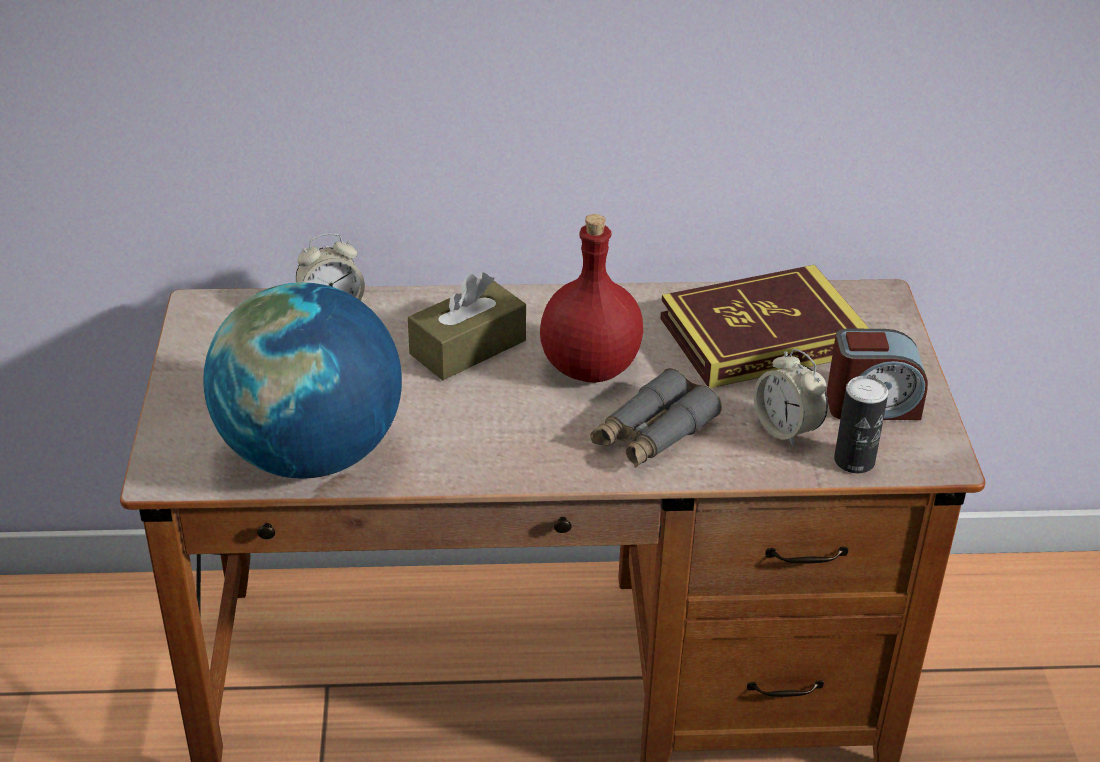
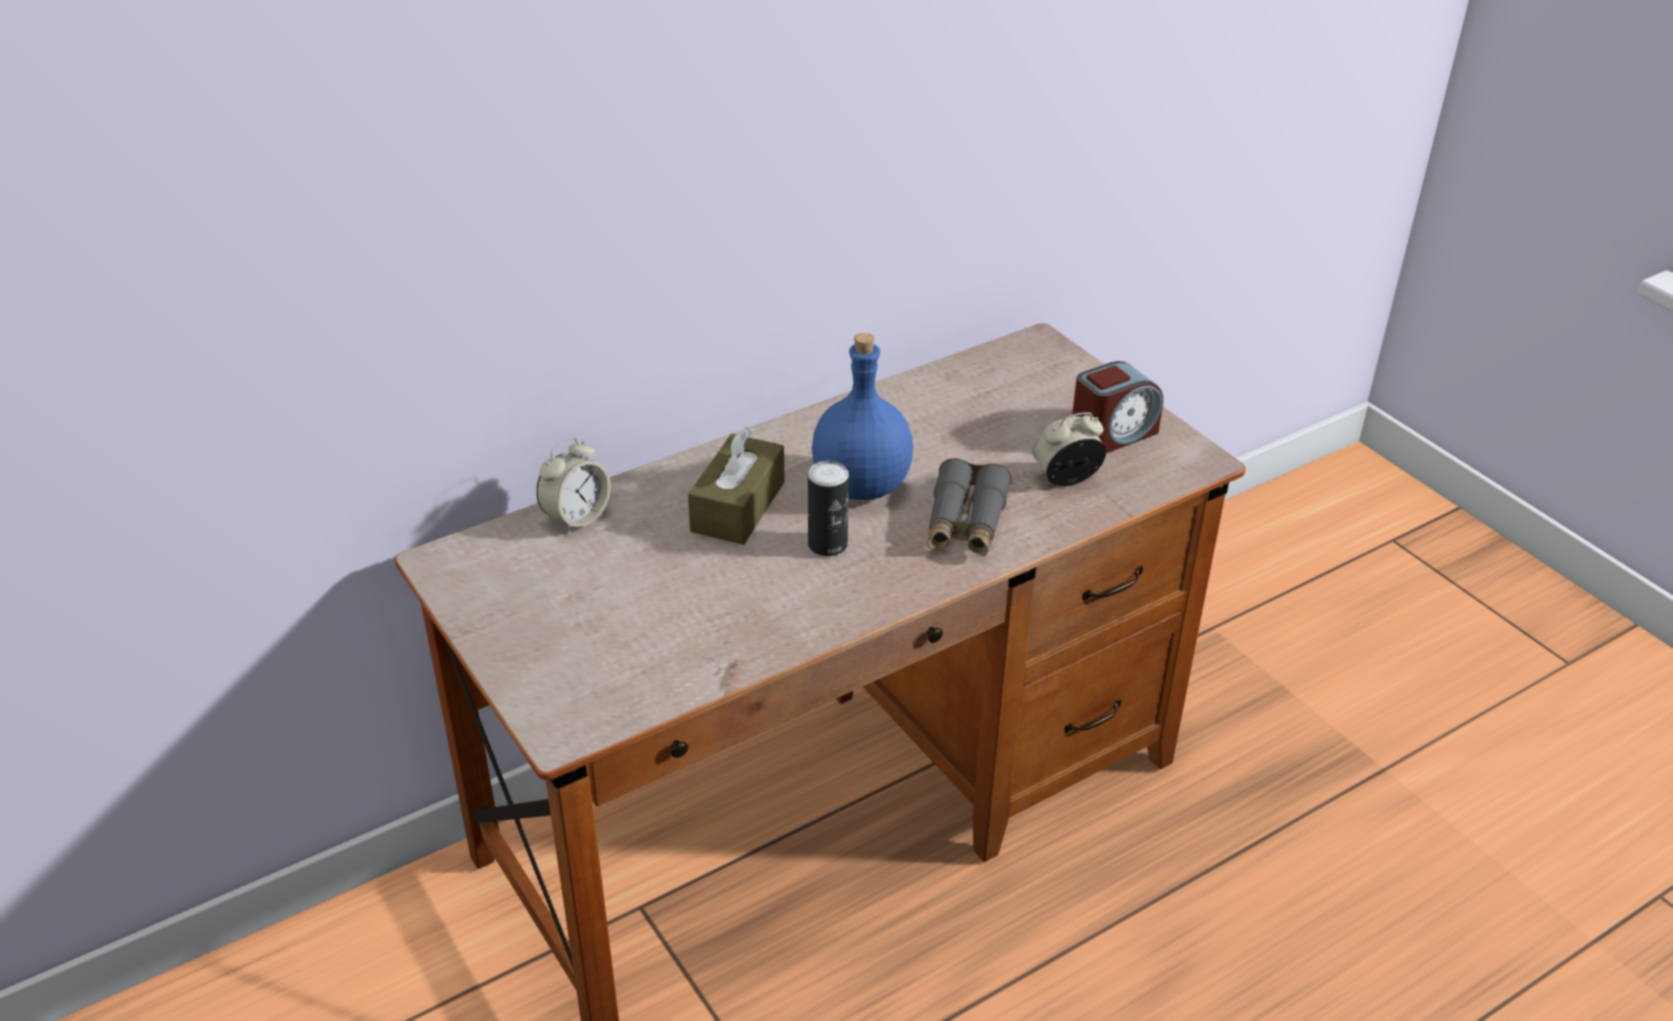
camera: 30 degrees left, 0 degrees up
(311, 454) = (686, 657): globe -> none
(588, 366) = (859, 485): red bottle -> blue bottle
(762, 336) = (977, 408): book -> none
(786, 429) = (1066, 479): alarm clock -> alarm clock turned 135 degrees clockwise
(854, 461) = (1139, 485): can -> can (827, 544)

